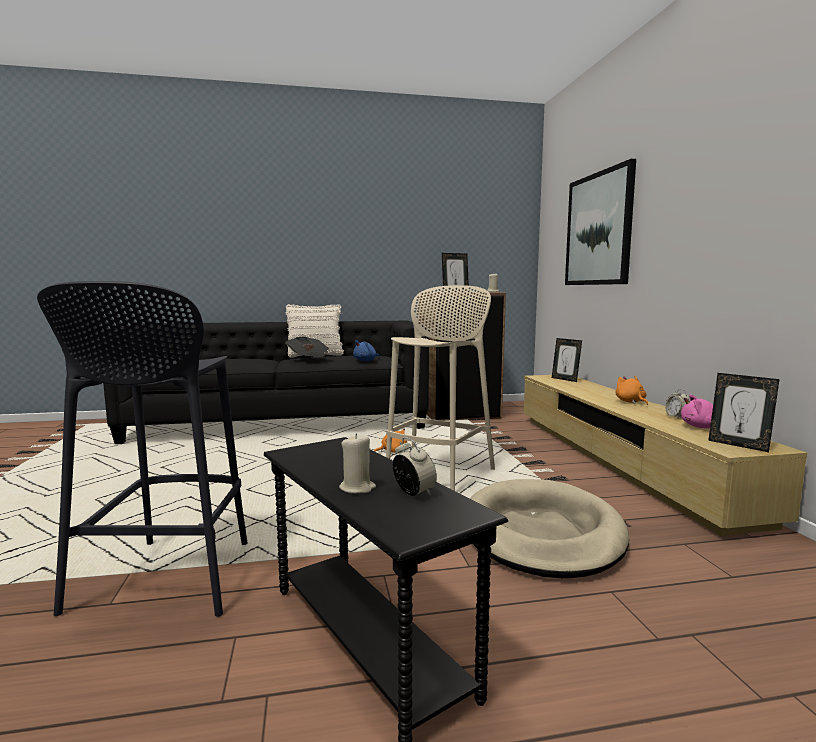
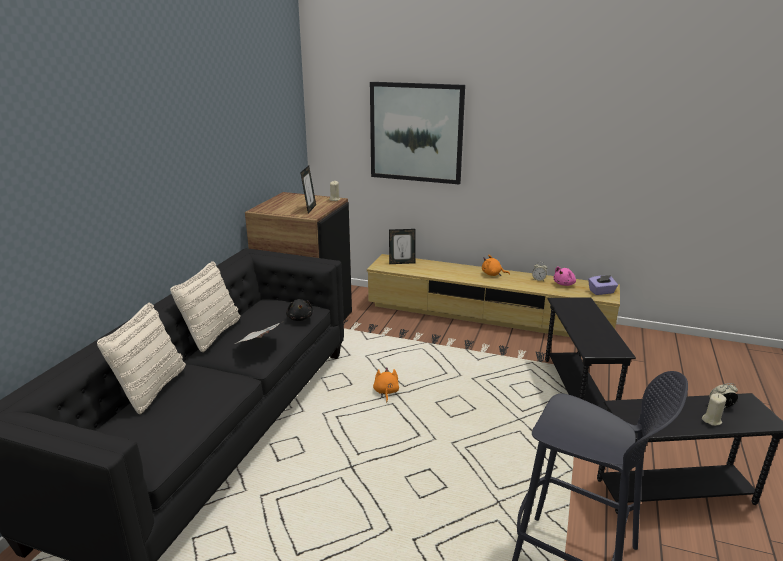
camera: 60 degrees left, 15 degrees up
(233, 357) = (152, 389): none -> beige pillow
(366, 360) = (300, 318): blue plush toy -> black plush toy
(437, 474) = (458, 390): beige stool -> none
(541, 533) = (578, 390): beige dog bed -> black side table
(738, 445) = (601, 292): picture frame -> purple tissue box

